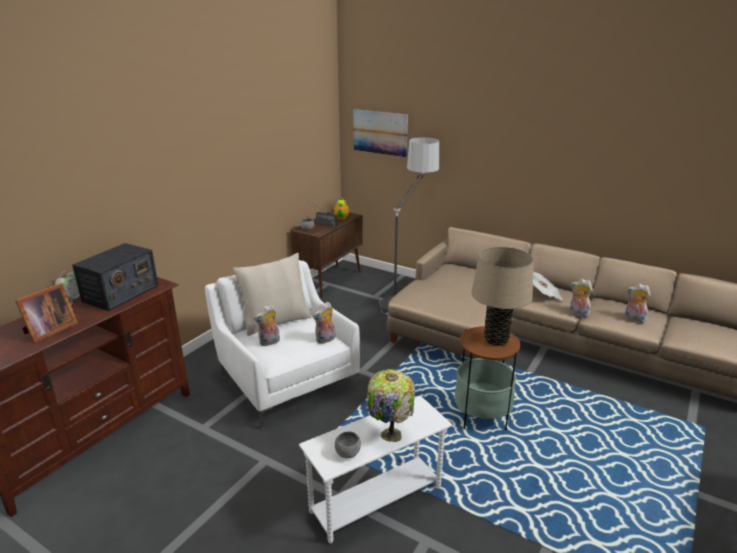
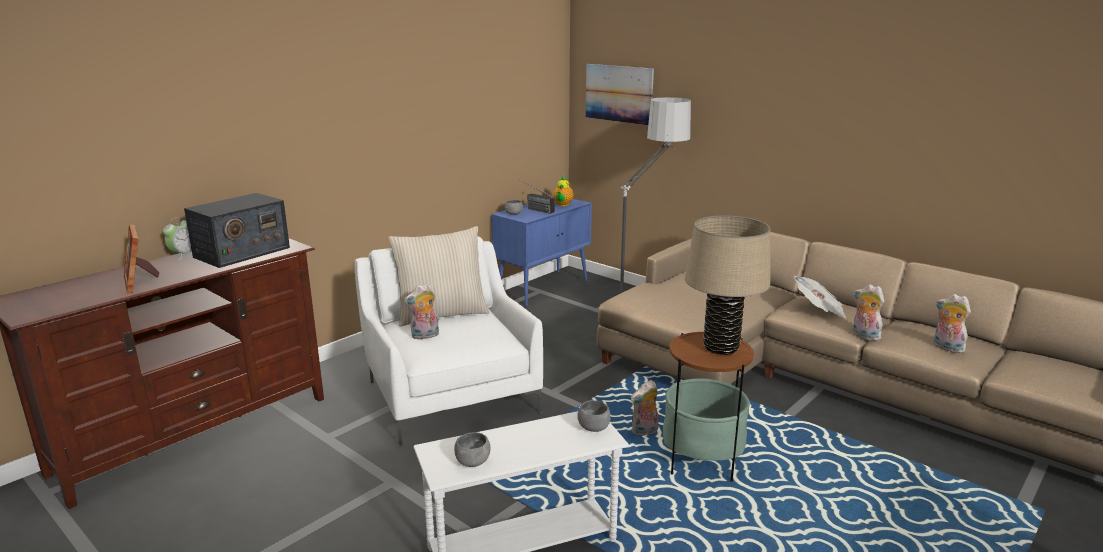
camera: 10 degrees right, 5 degrees down
(49, 331) = (141, 282): picture frame -> picture frame turned 105 degrees clockwise
(325, 340) = (497, 339): plush toy -> plush toy (645, 432)
(329, 280) = (543, 288): brown cabinet -> blue cabinet
(389, 435) = (536, 448): table lamp -> none
(423, 413) = (593, 428): none -> grey bowl

